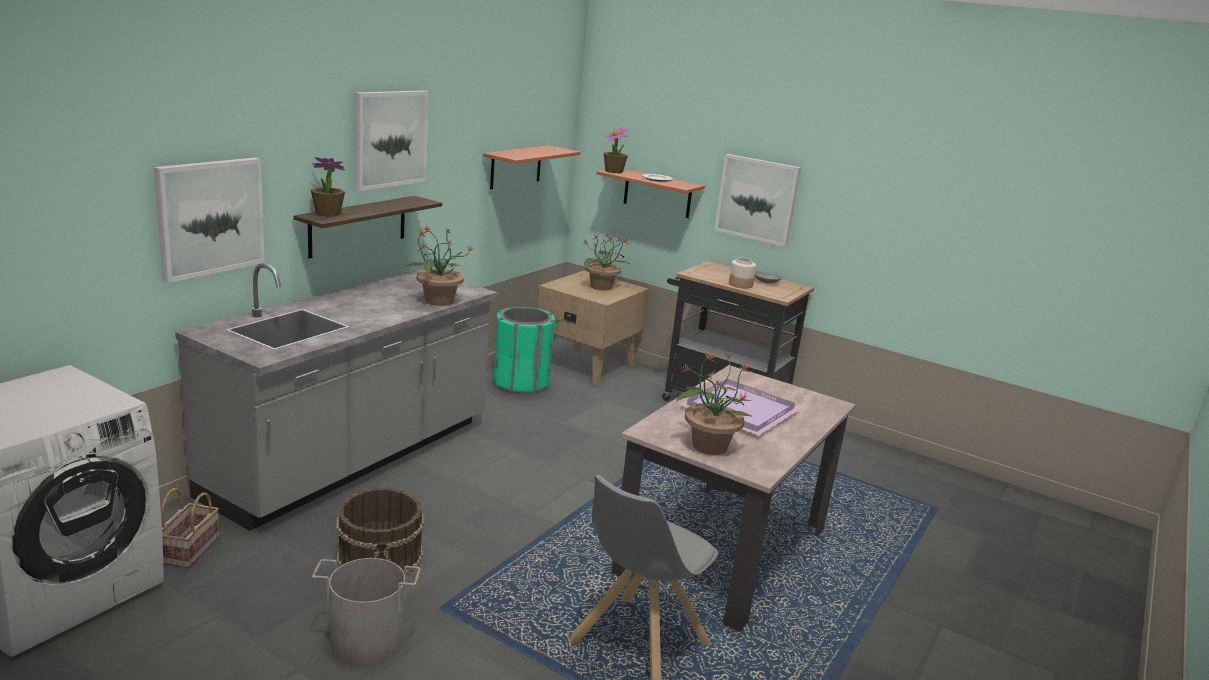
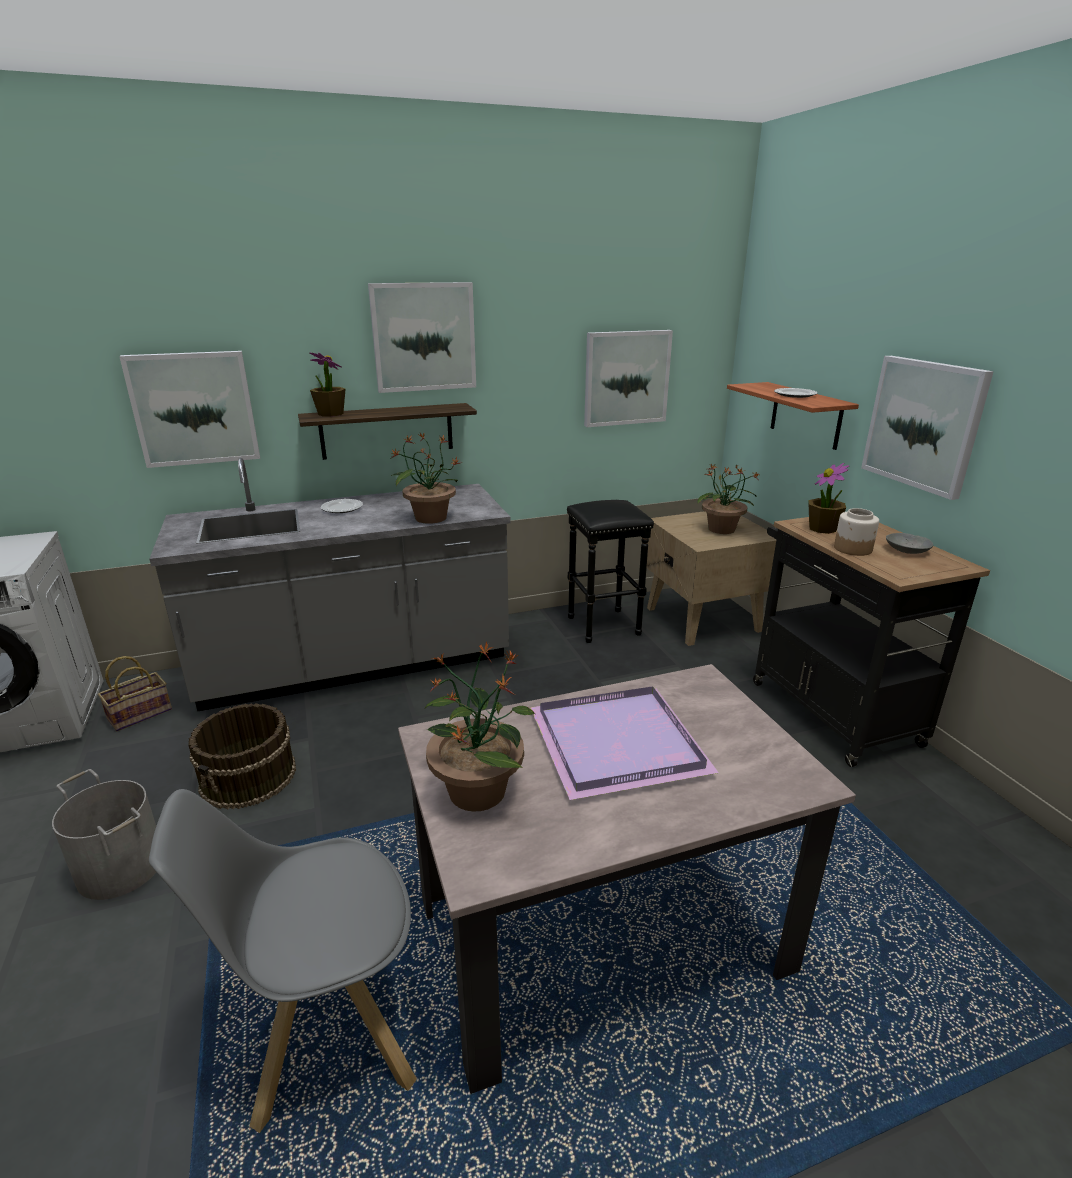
camera: 40 degrees right, 5 degrees up
(345, 303) = (342, 508): none -> plate
(516, 167) = (626, 378): shelf -> picture
(521, 383) = (604, 624): green trash can -> black stool
(614, 171) = (750, 385): potted plant -> potted plant (822, 529)

